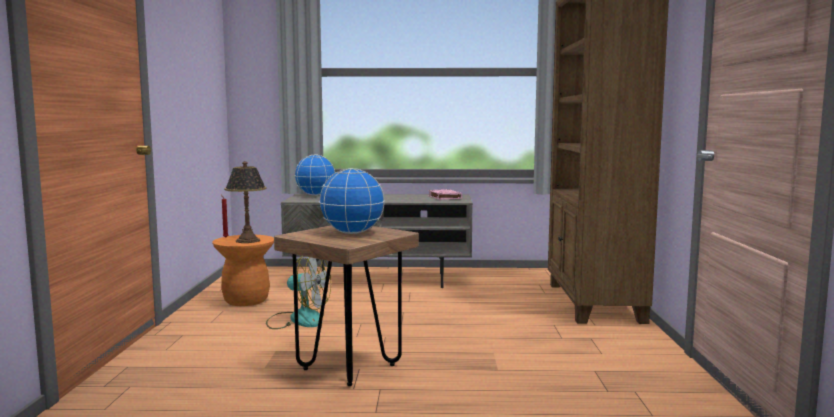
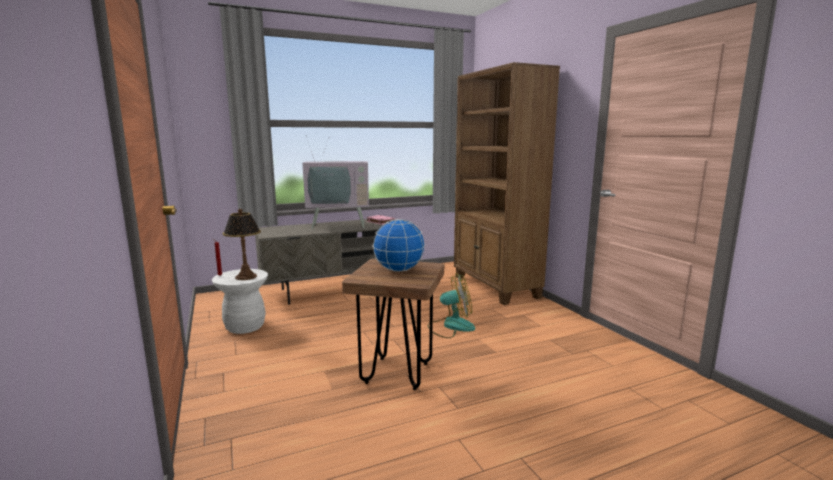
camera: 25 degrees left, 5 degrees up
(246, 300) = (245, 327): orange stool -> white stool
(298, 319) = (310, 337): fan -> fan (451, 326)
(315, 195) = (276, 228): globe -> none
(389, 197) = (339, 225): none -> television

